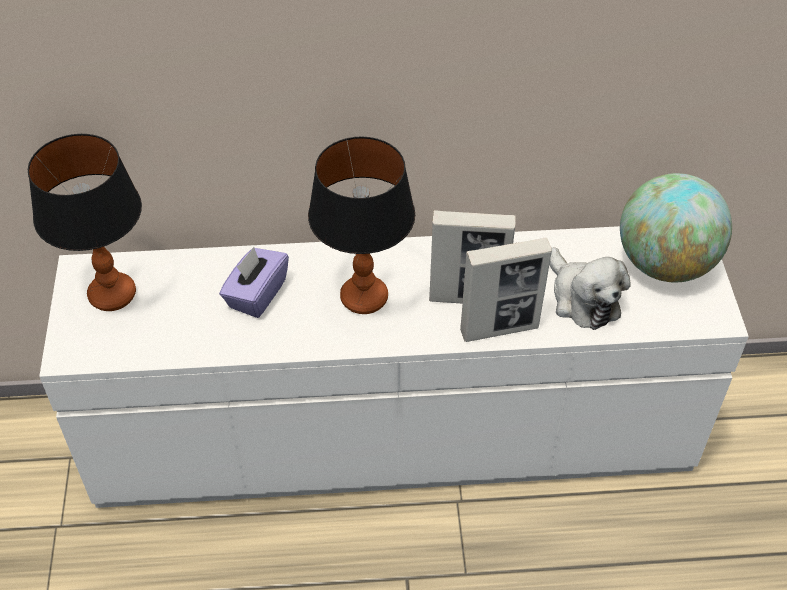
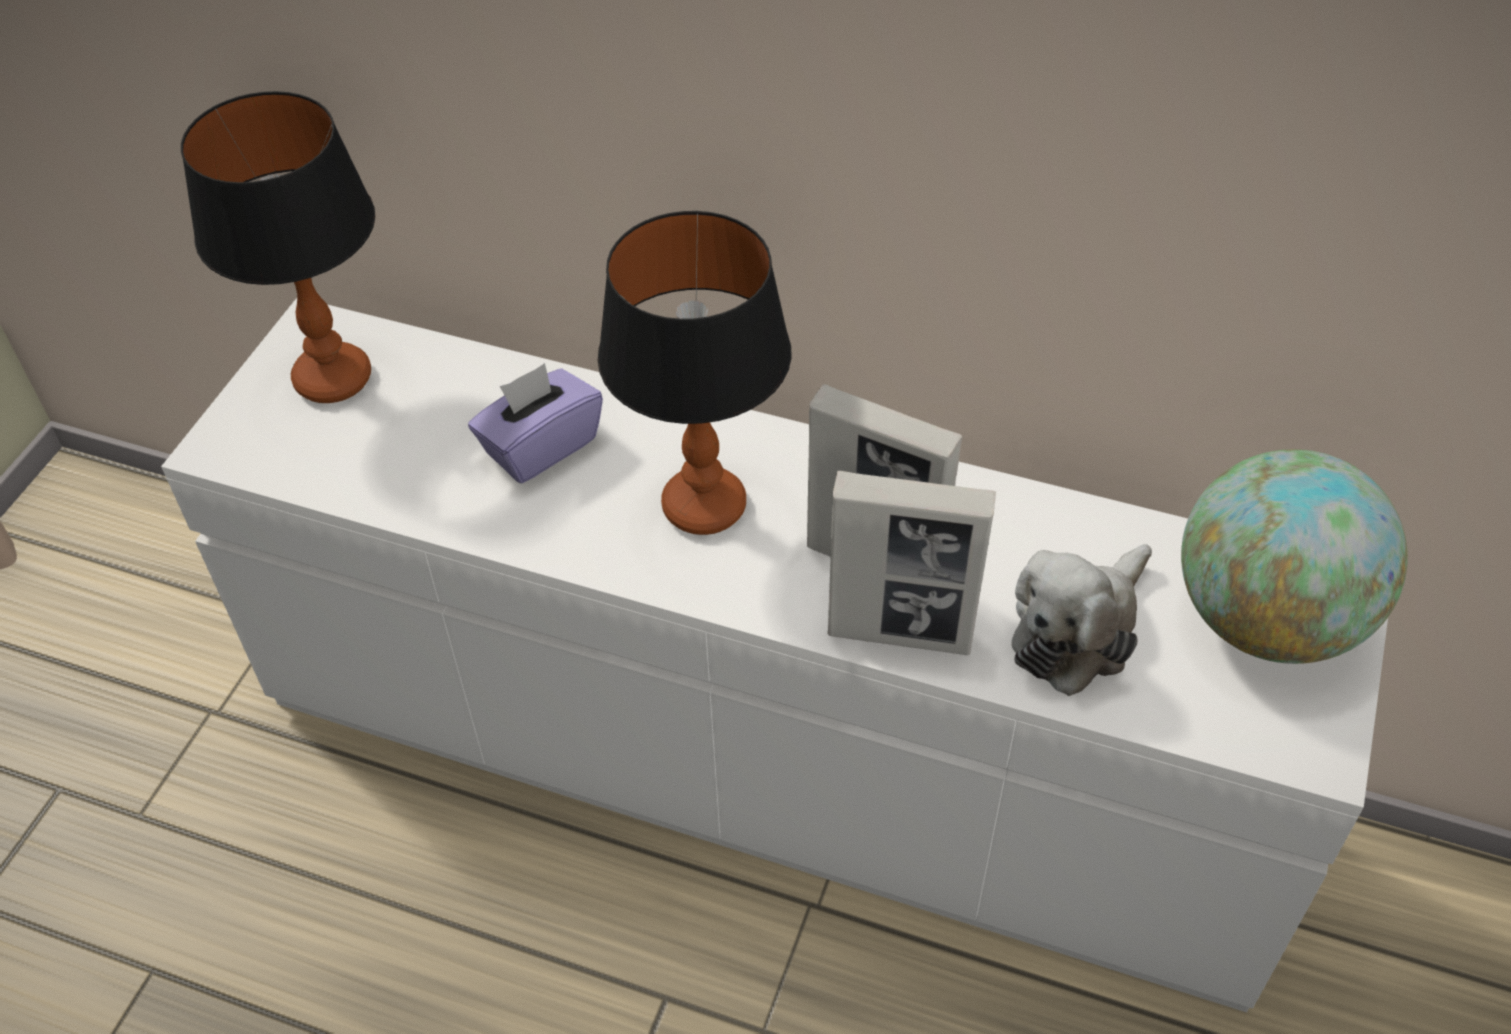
camera: 25 degrees right, 0 degrees up
(582, 298) = (1077, 631): plush toy -> plush toy turned 45 degrees clockwise

